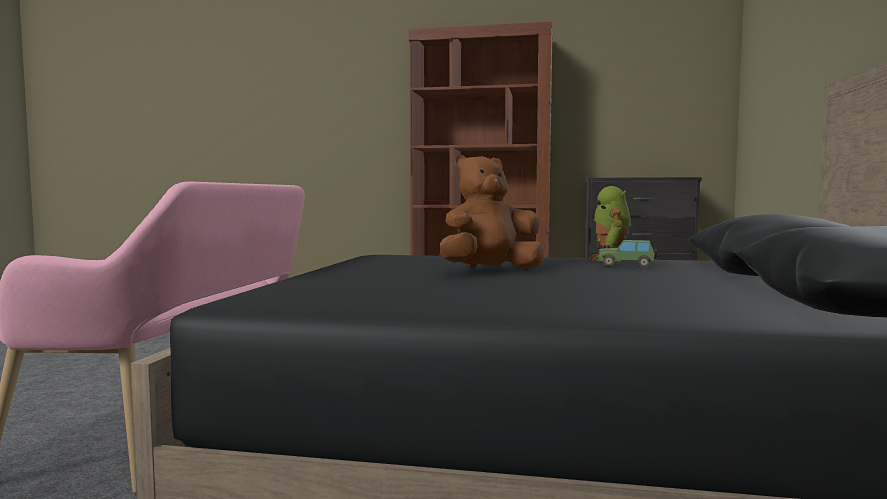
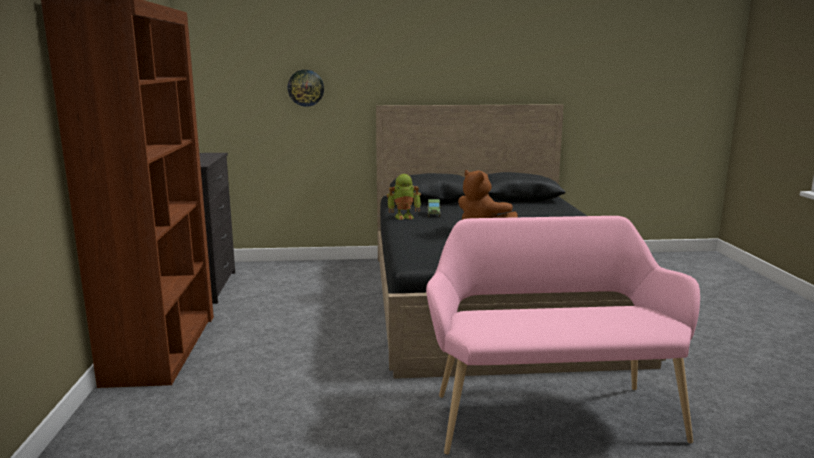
camera: 105 degrees left, 10 degrees up
(794, 77) = (306, 88): none -> wall clock

